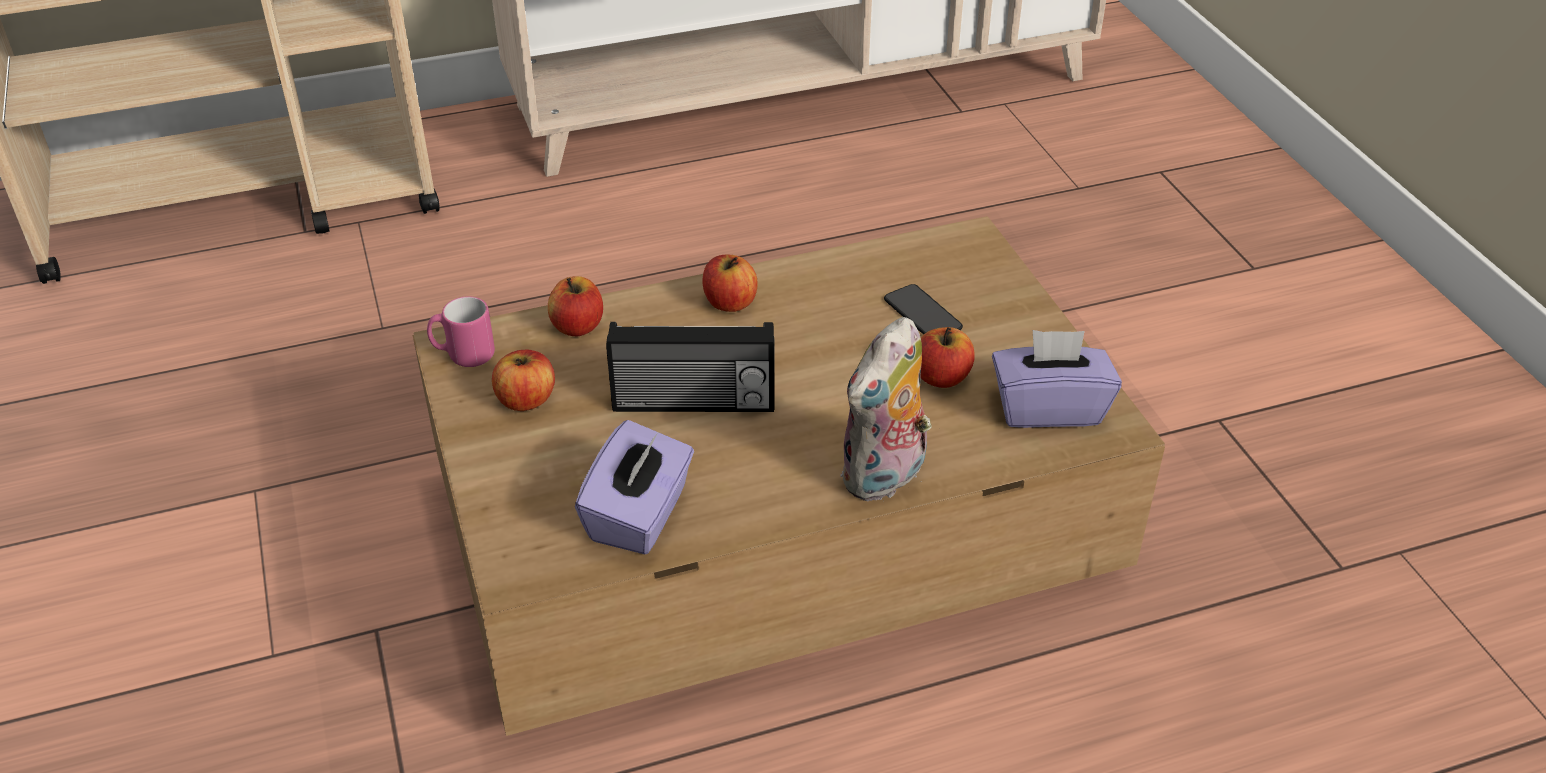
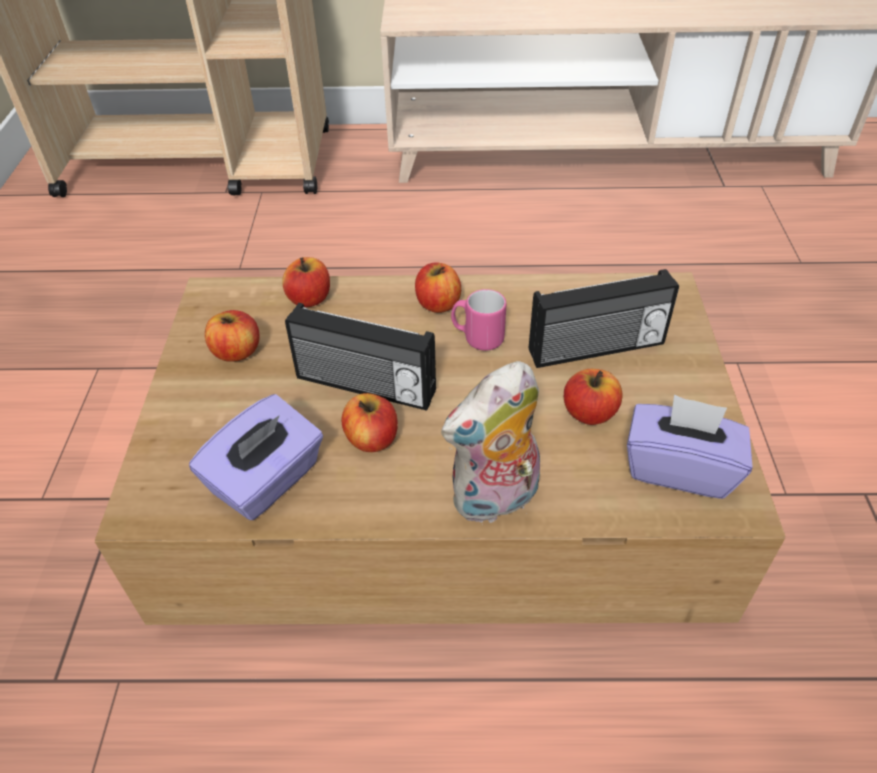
camera: 20 degrees right, 5 degrees up
(463, 355) = (213, 304): pink mug -> pink mug (477, 338)
(730, 451) = (372, 439): none -> apple
(922, 314) = (597, 349): phone -> radio

